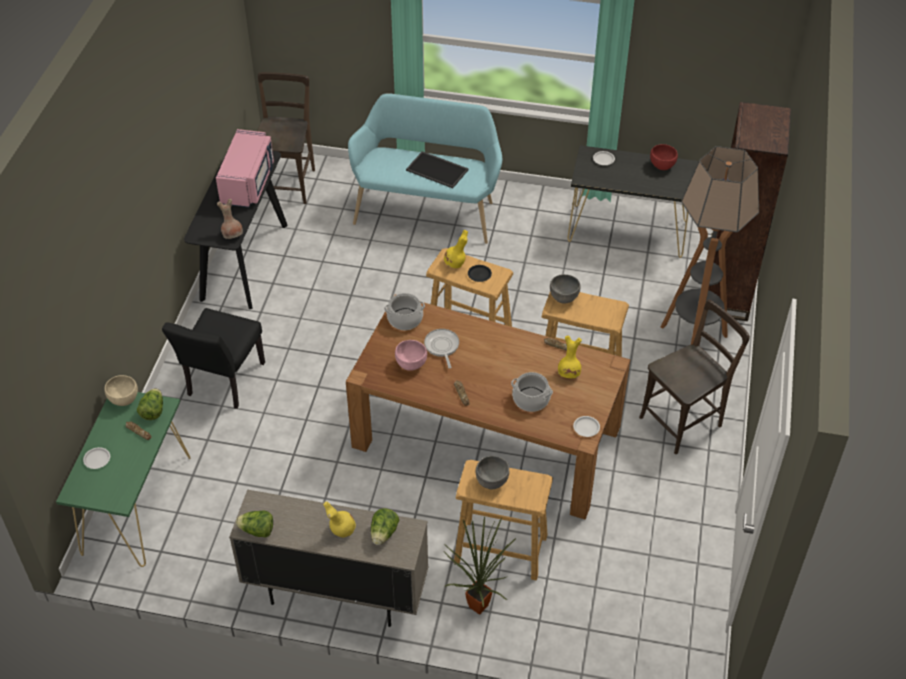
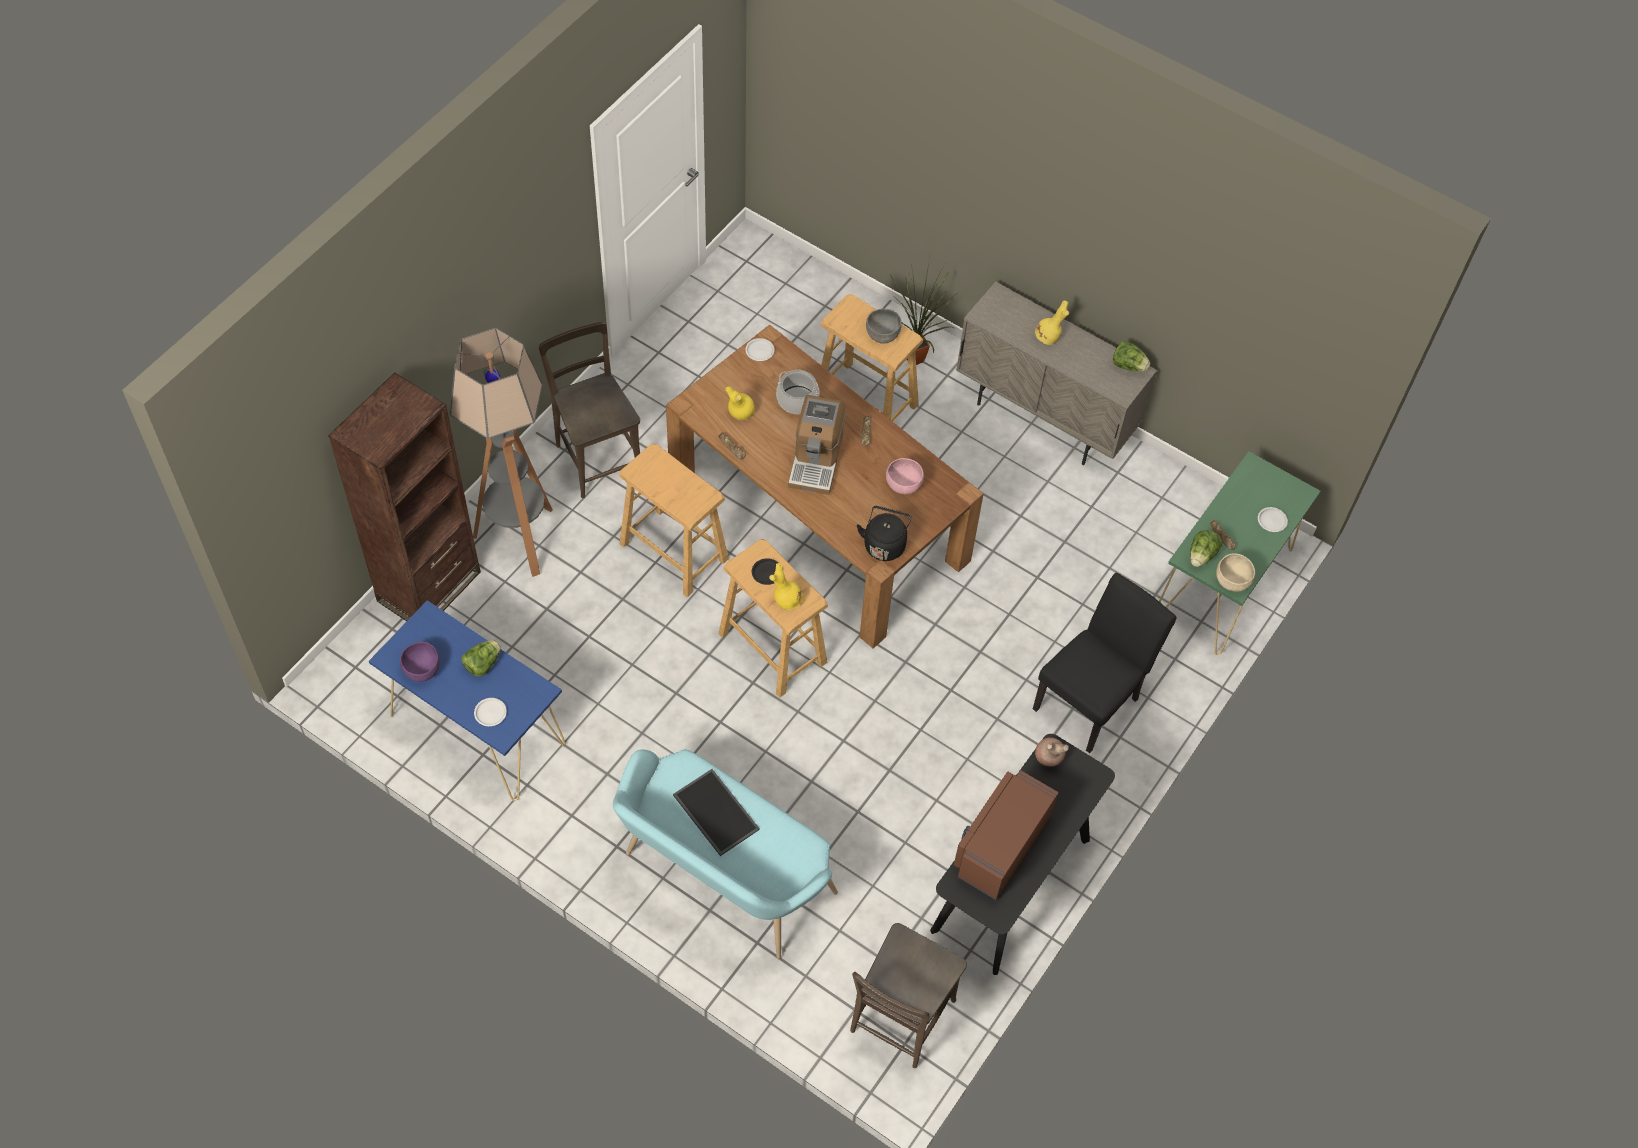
camera: 160 degrees left, 10 degrees up
(248, 183) = (1000, 845): pink microwave -> brown microwave
(384, 533) = (1009, 320): lettuce -> lettuce (483, 664)
(405, 319) = (884, 544): cooking pot -> black kettle
(442, 347) = (859, 494): frying pan -> none
(489, 359) = (816, 460): none -> coffee machine
(563, 298) = (688, 504): grey bowl -> none
(628, 231) = (477, 729): black console table -> blue console table
(662, 166) = (422, 670): red bowl -> purple bowl
(684, 420) = (597, 456): brown chair -> brown chair turned 75 degrees clockwise

